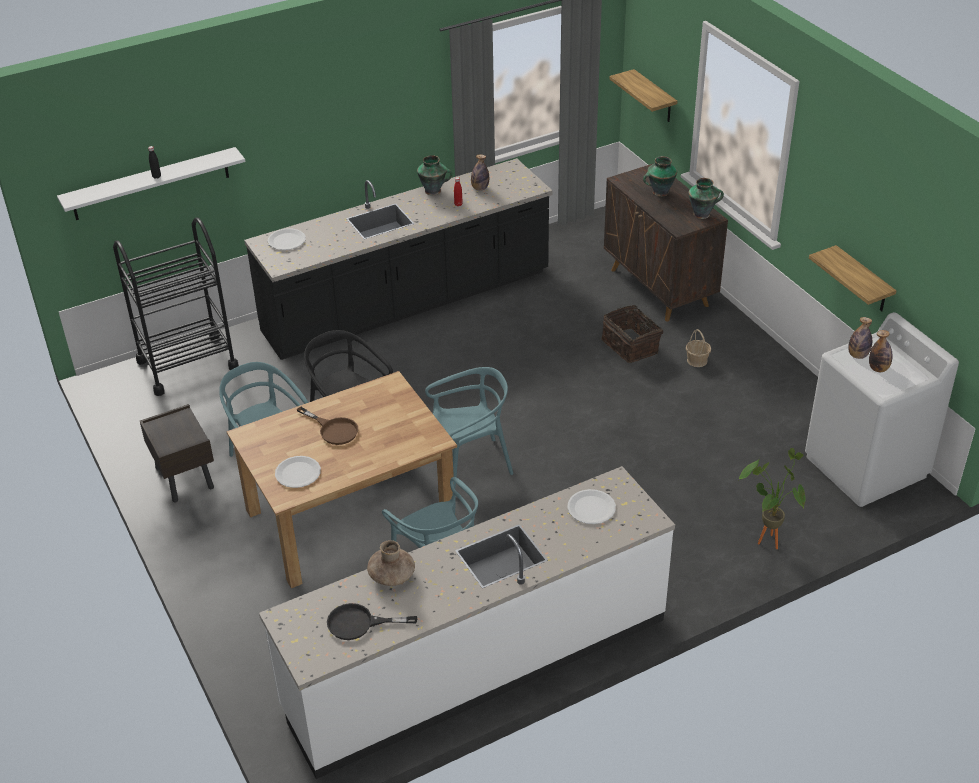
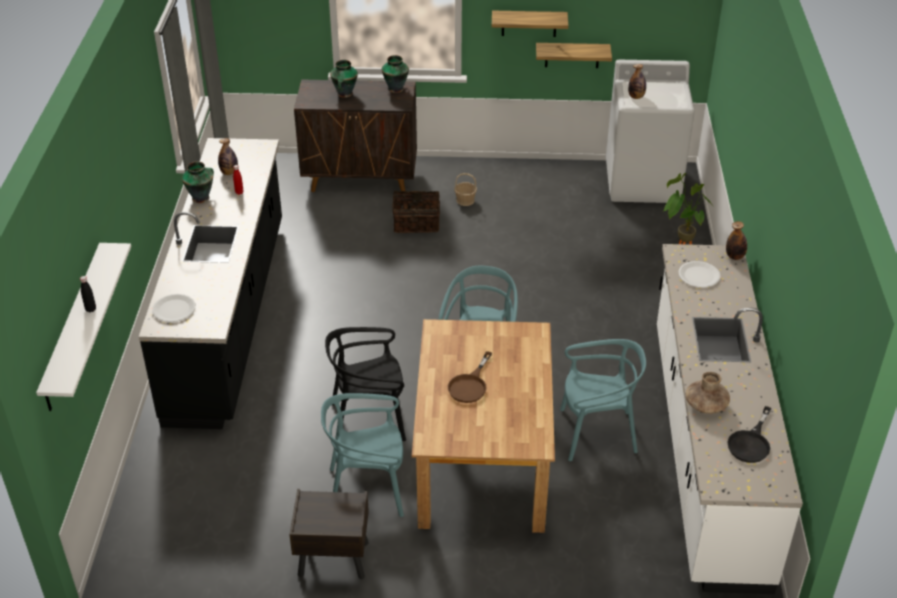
camera: 60 degrees left, 0 degrees up
(187, 364) = (158, 499): black cart -> none
(298, 473) = (511, 427): white plate -> none
(333, 429) = (470, 385): brown frying pan -> brown frying pan turned 135 degrees clockwise
(654, 97) = (265, 27): shelf -> shelf (529, 23)
(878, 369) = (657, 96): bottle -> bottle (735, 256)

